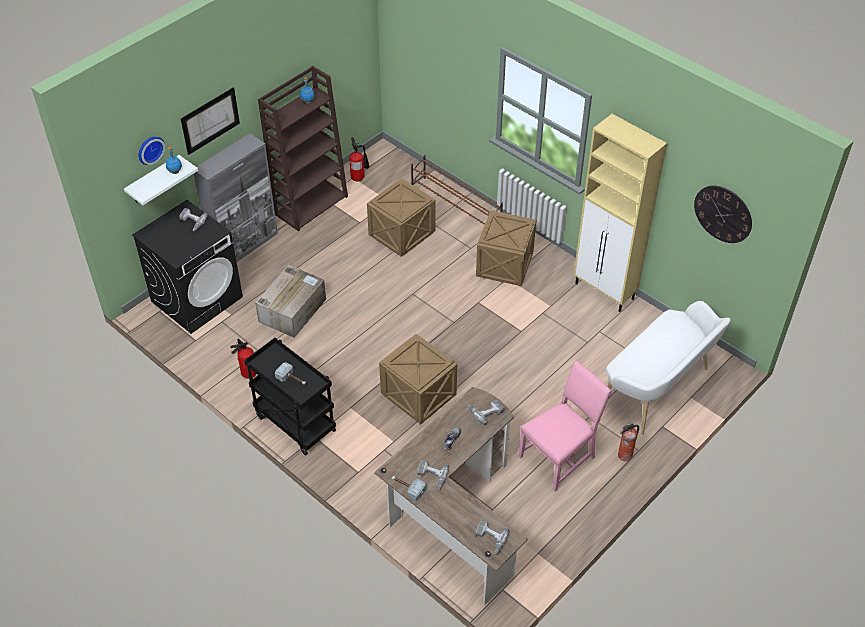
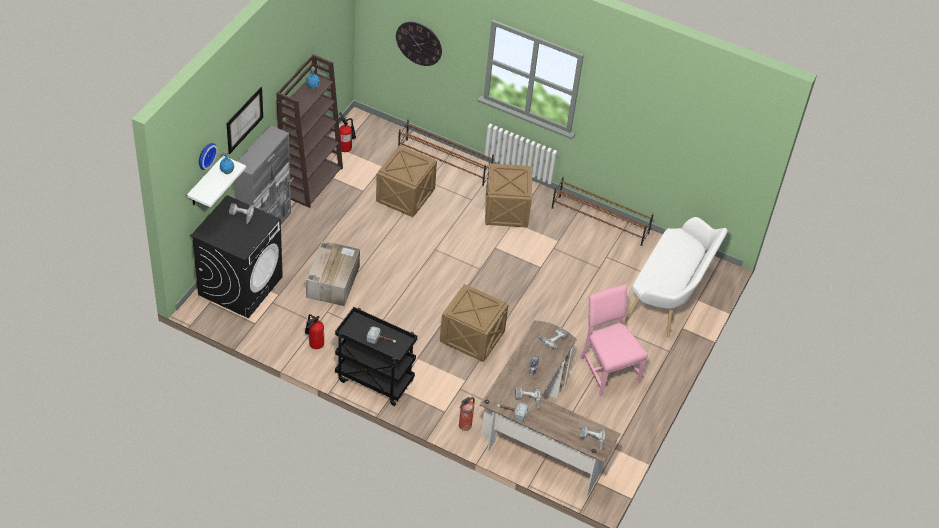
camera: 20 degrees left, 0 degrees up
(560, 457) = (607, 368): pink chair -> pink chair turned 60 degrees counterclockwise
(605, 292) = (600, 221): beige cabinet -> brown shoe rack
(624, 455) = (659, 358): fire extinguisher -> fire extinguisher (464, 426)
(723, 214) = (709, 142): wall clock -> wall clock (419, 43)

